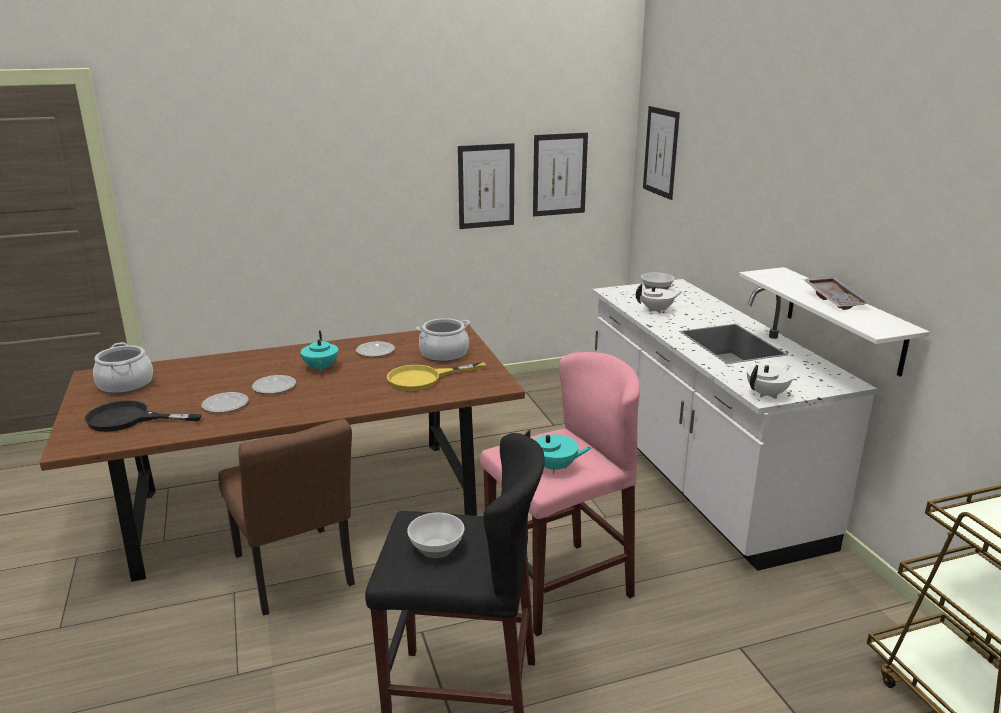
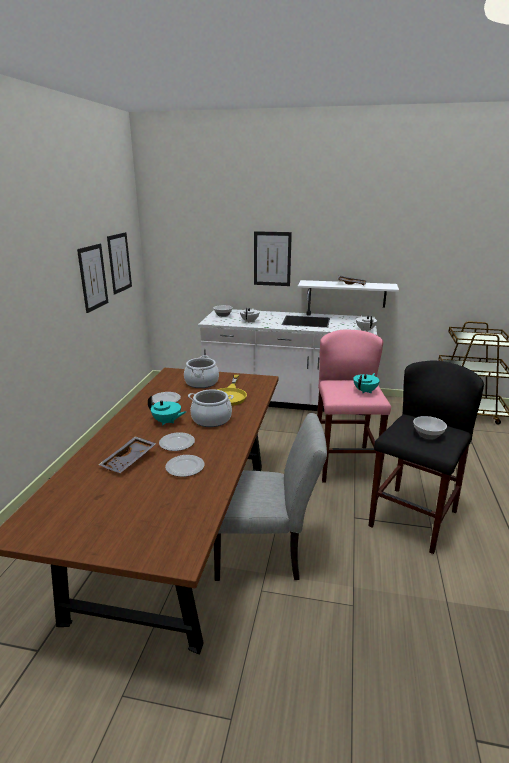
camera: 60 degrees left, 0 degrees up
(126, 385) = (73, 512): cooking pot -> cooking pot (211, 419)
(129, 419) = (158, 517): black frying pan -> none
(225, 377) = (129, 461): none -> grey tray
(297, 576) = (265, 554): brown chair -> grey chair
(661, 152) = (173, 238): picture -> picture (272, 259)

